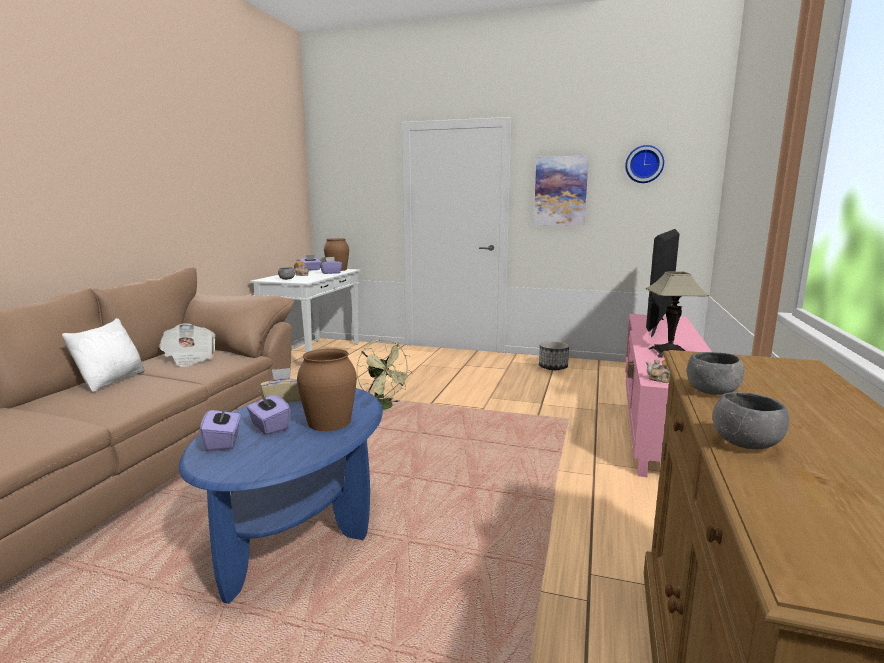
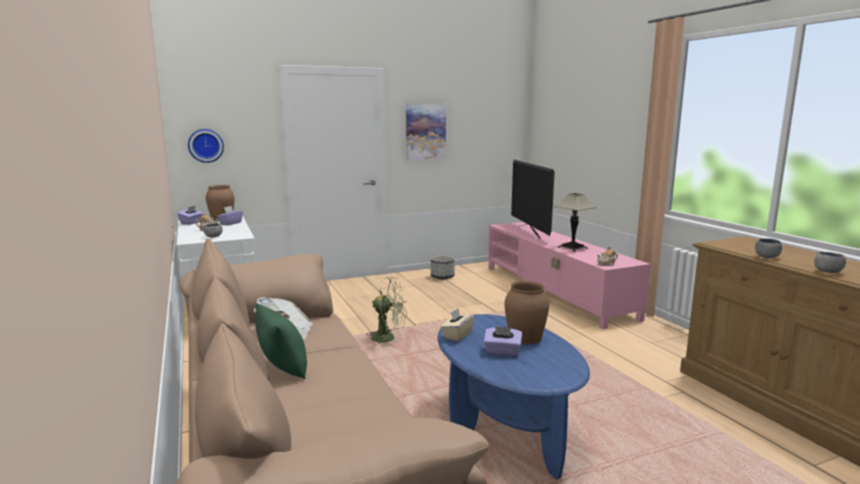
camera: 40 degrees left, 0 degrees up
(111, 381) = (283, 368): white pillow -> green pillow
(223, 442) = (506, 369): purple tissue box -> none
(644, 164) = (482, 111): wall clock -> wall clock (205, 145)

